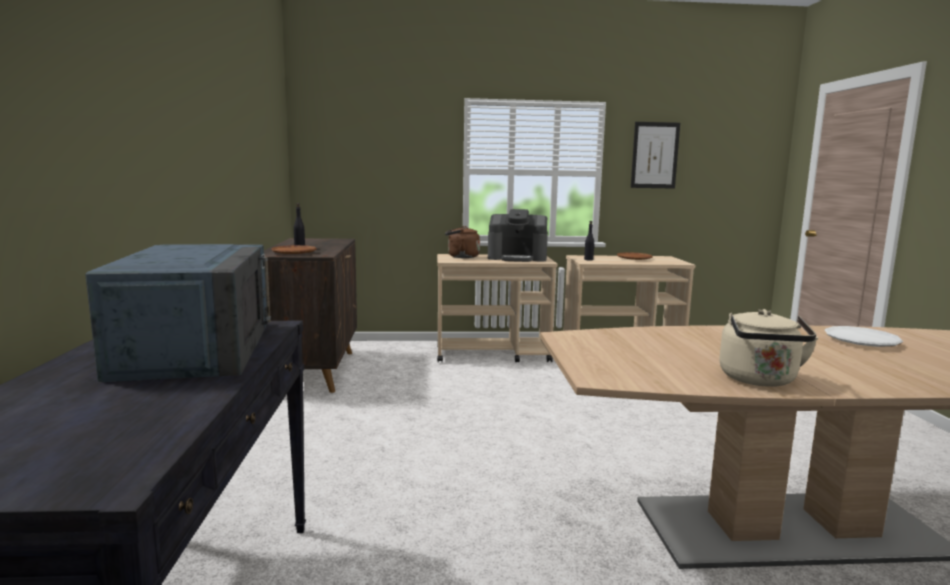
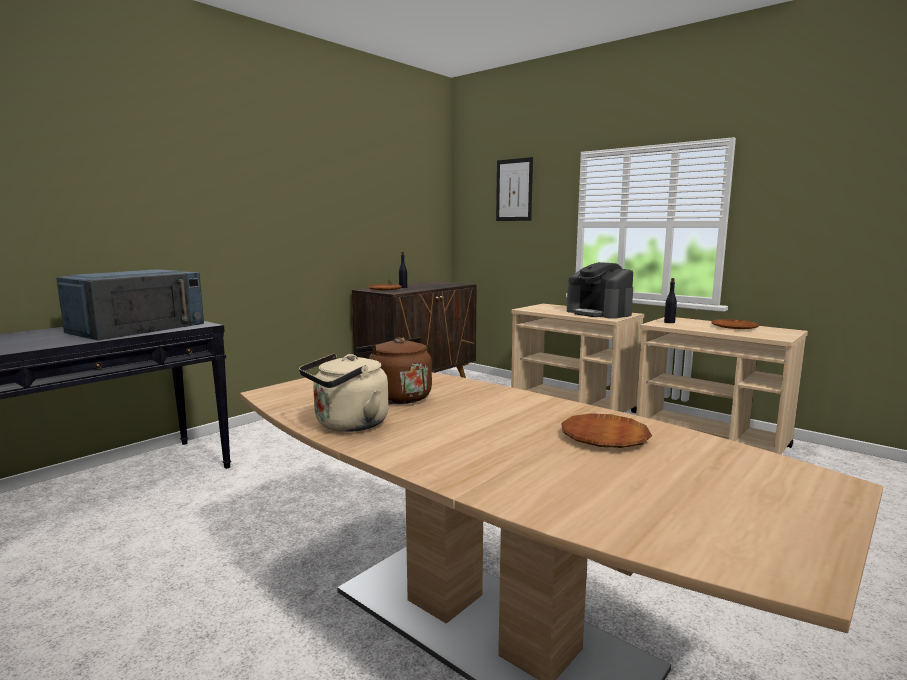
camera: 45 degrees right, 0 degrees up
(461, 257) = (550, 307): brown kettle -> brown kettle (396, 397)
(655, 155) = (803, 198): picture -> picture (514, 190)
(861, 341) = (604, 437): white plate -> brown plate

